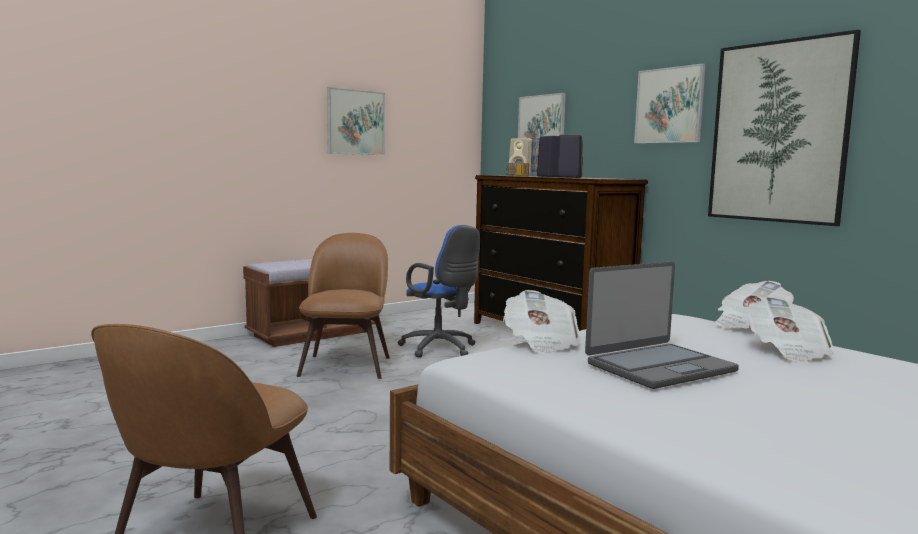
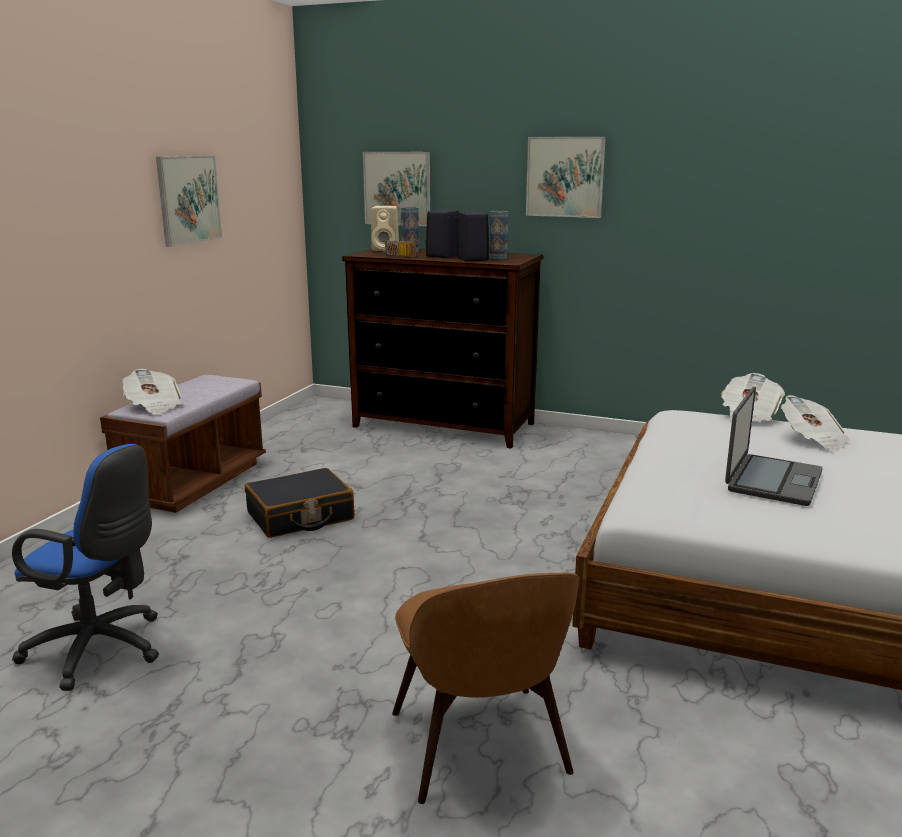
camera: 30 degrees left, 10 degrees up
(346, 365) = (300, 516): brown chair -> black suitcase
(441, 349) = (368, 470): blue office chair -> blue office chair (102, 650)
(540, 343) = (656, 475): newspaper -> newspaper (154, 406)
(596, 178) = (498, 257): none -> vase
(778, 132) = (682, 212): picture -> none

